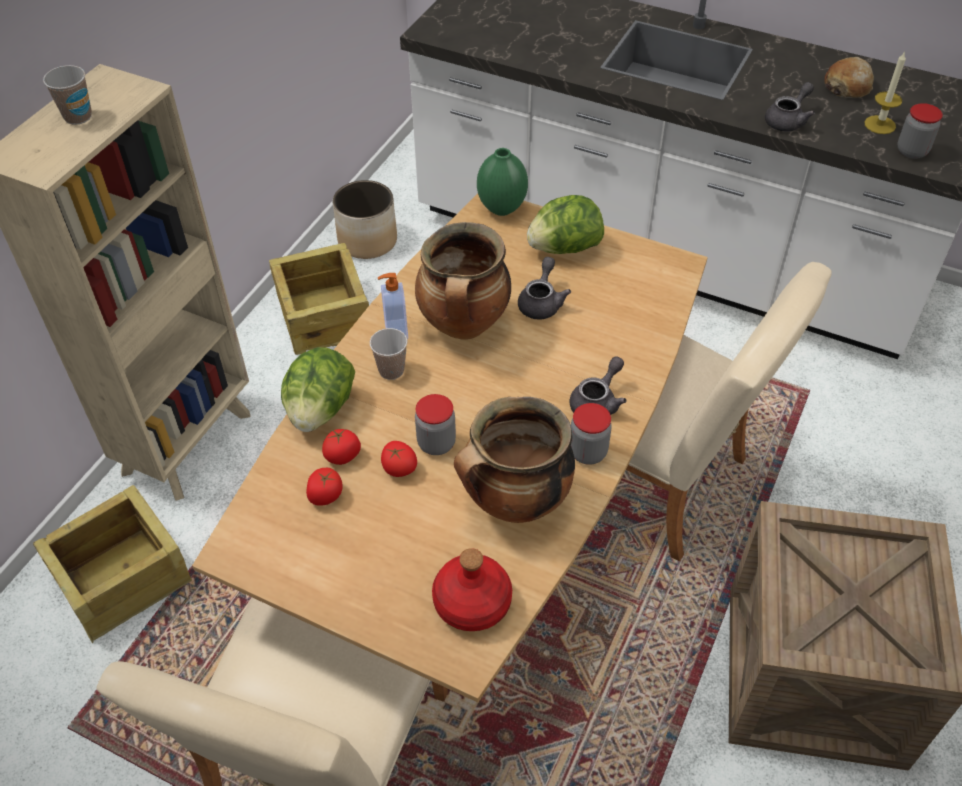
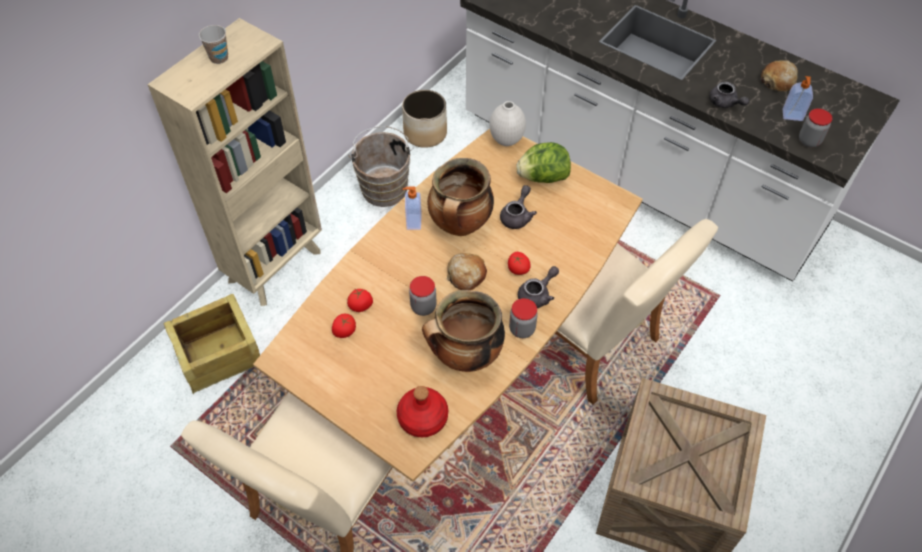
camera: 10 degrees right, 5 degrees up
(320, 410) = (352, 271): lettuce -> none
(325, 315) = (384, 186): crate -> brown bucket
(391, 370) = (404, 251): cup -> none
(399, 468) = (395, 320): tomato -> tomato (518, 269)
(489, 391) = (466, 275): none -> bread
(502, 209) = (507, 140): green vase -> white vase
(788, 120) = (725, 103): grey teapot -> grey teapot turned 90 degrees clockwise
(880, 125) = (792, 116): candle -> soap dispenser

